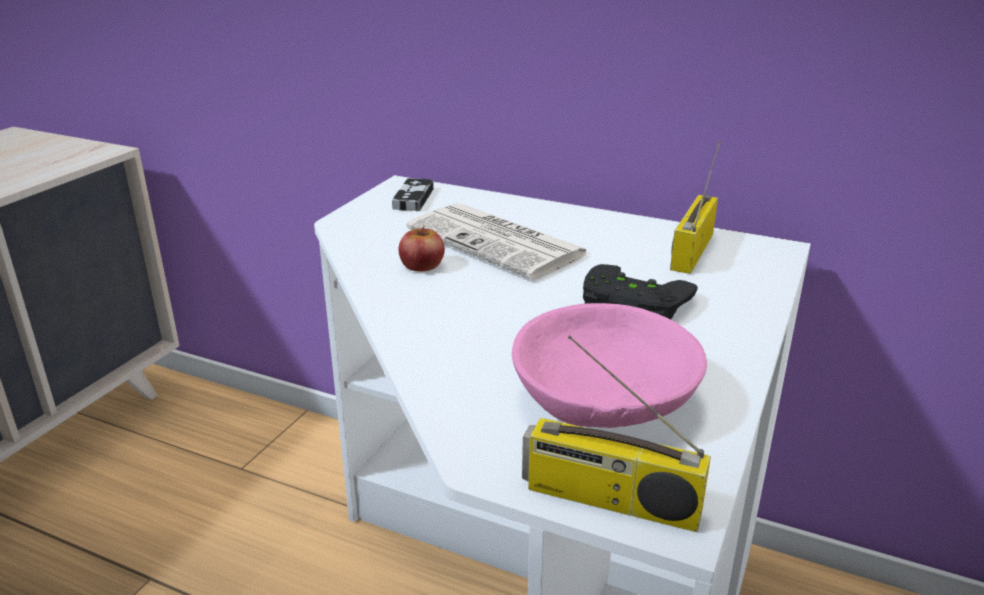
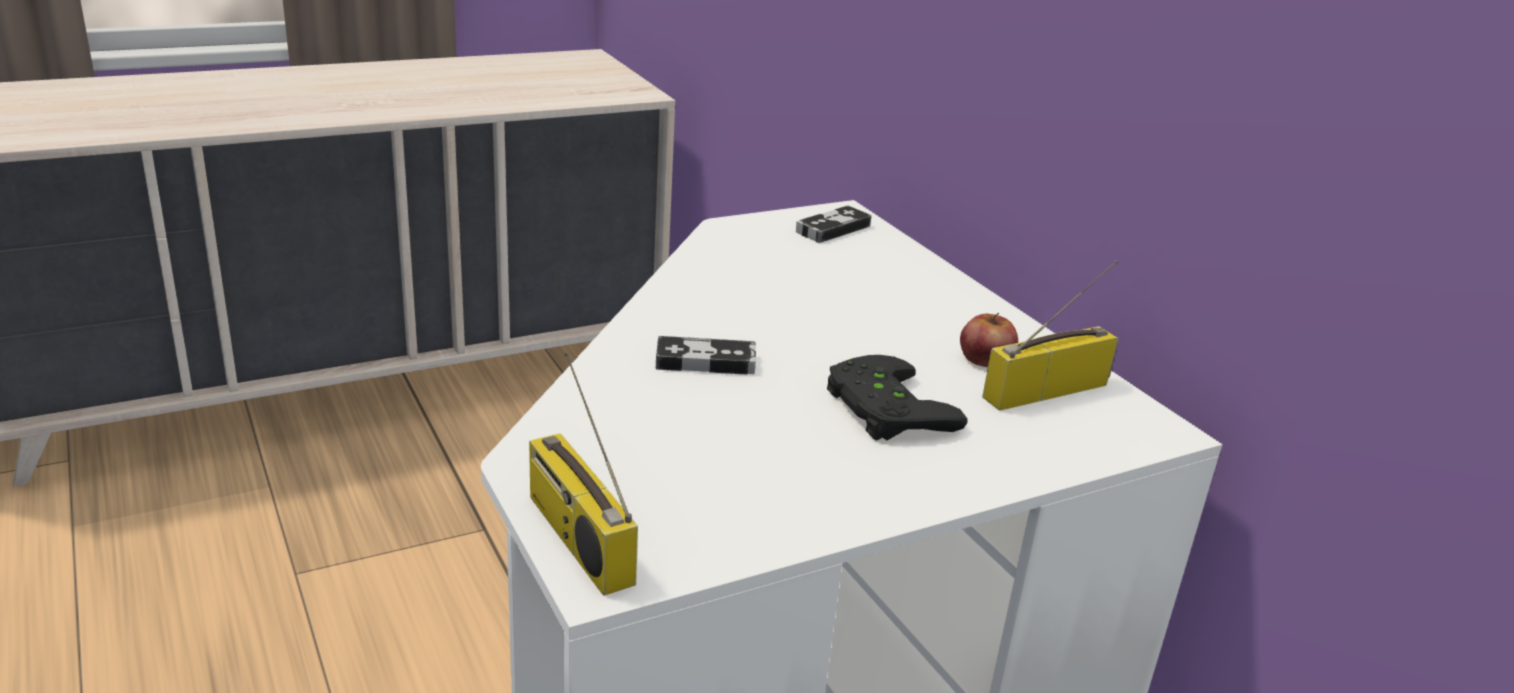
camera: 35 degrees right, 0 degrees up
(422, 265) = (738, 292): apple -> apple (985, 358)
(479, 323) = (705, 361): none -> game controller
(499, 242) = (847, 301): newspaper -> none
(604, 397) = (709, 468): pink bowl -> none

